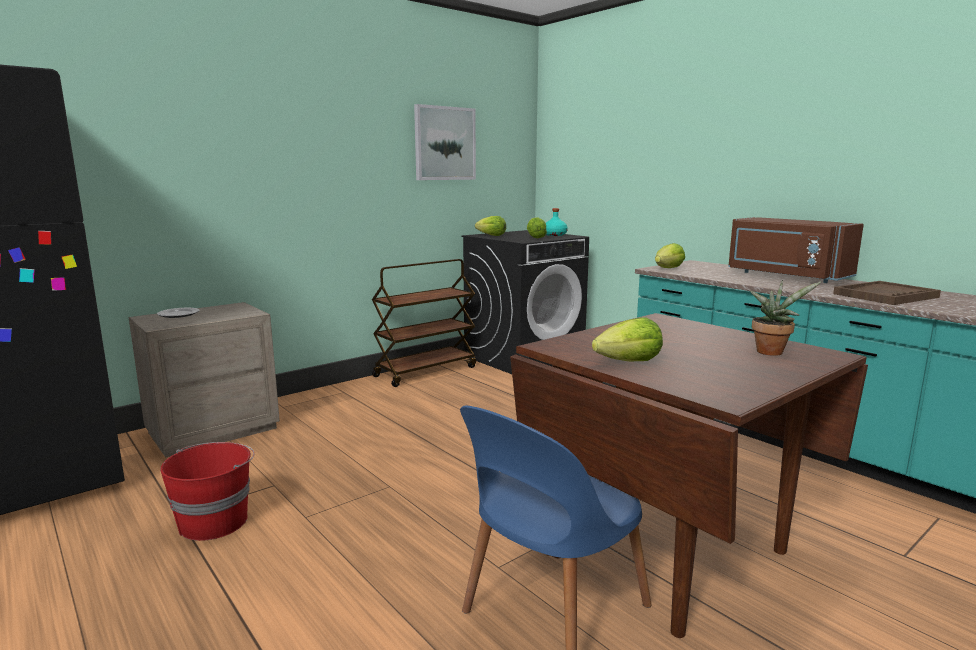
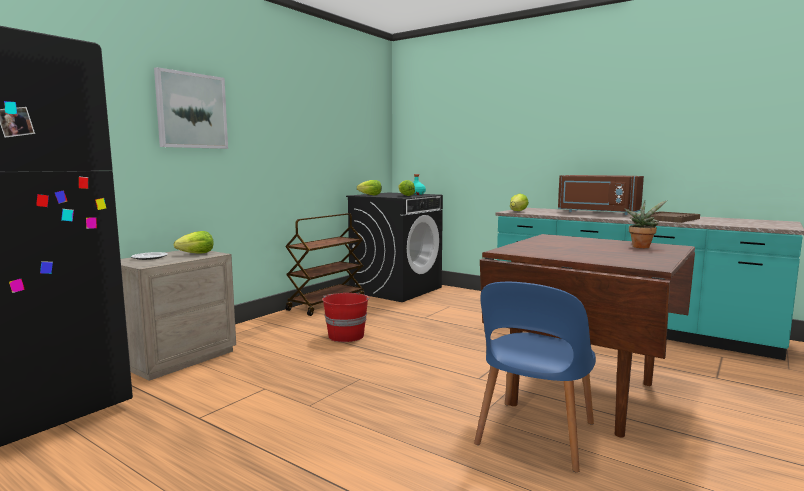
camera: 15 degrees left, 5 degrees down
(215, 521) = (235, 417): red bucket -> red bucket (346, 335)
(444, 143) = (333, 124): picture -> picture (191, 111)
(629, 362) = (569, 255): lettuce -> lettuce (197, 254)

